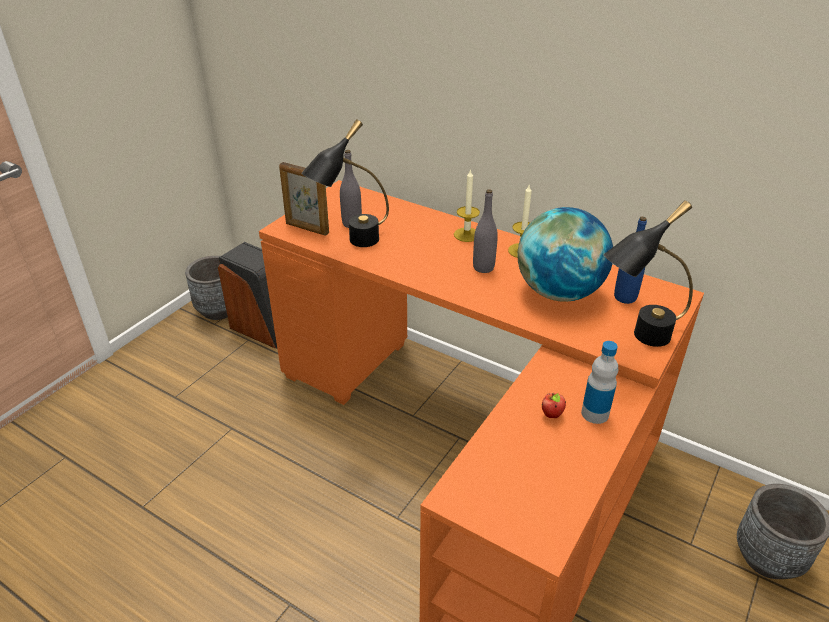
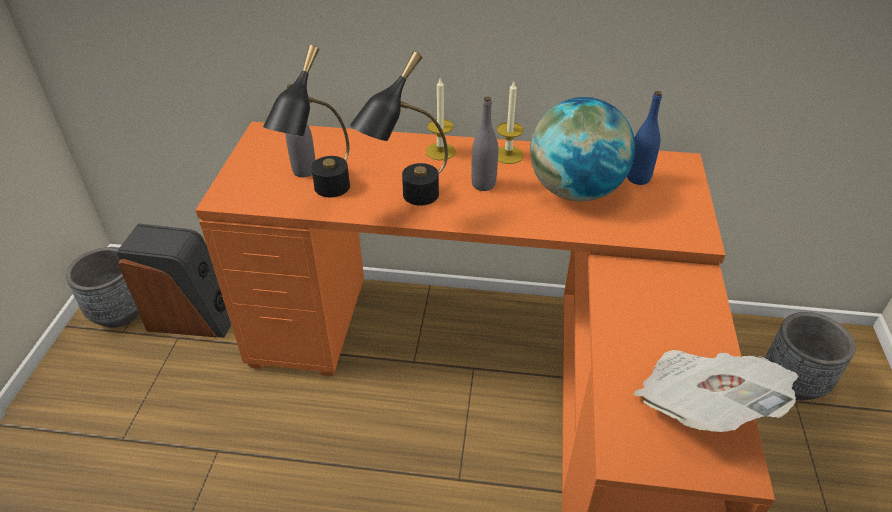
camera: 25 degrees left, 5 degrees up
(307, 229) = (255, 191): picture frame -> none
(549, 487) = (701, 406): none -> newspaper
(552, 415) = (651, 326): apple -> none
(595, 413) = (687, 310): bottle -> none
(637, 339) = (679, 219): black table lamp -> black table lamp (408, 202)

